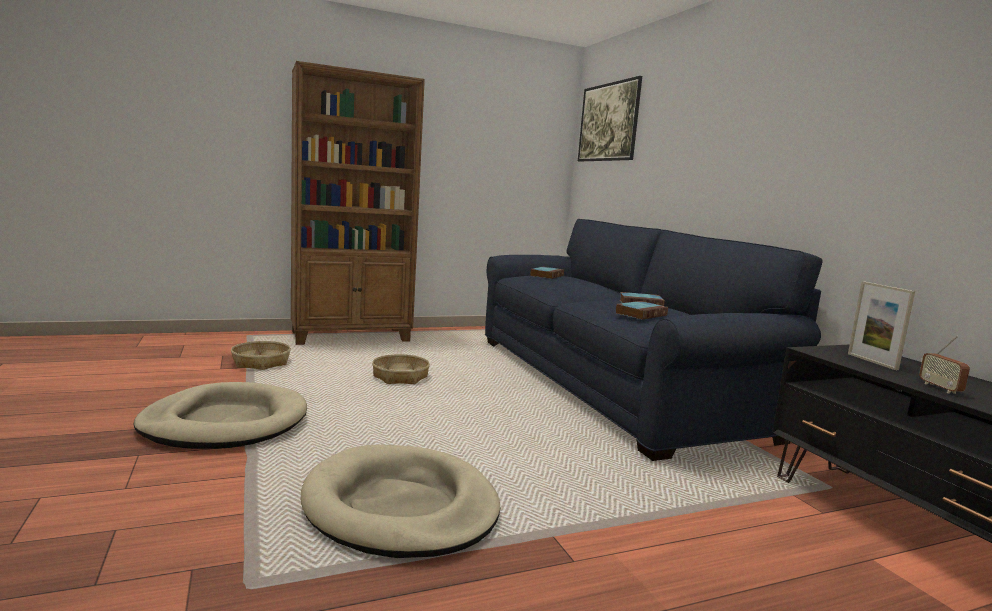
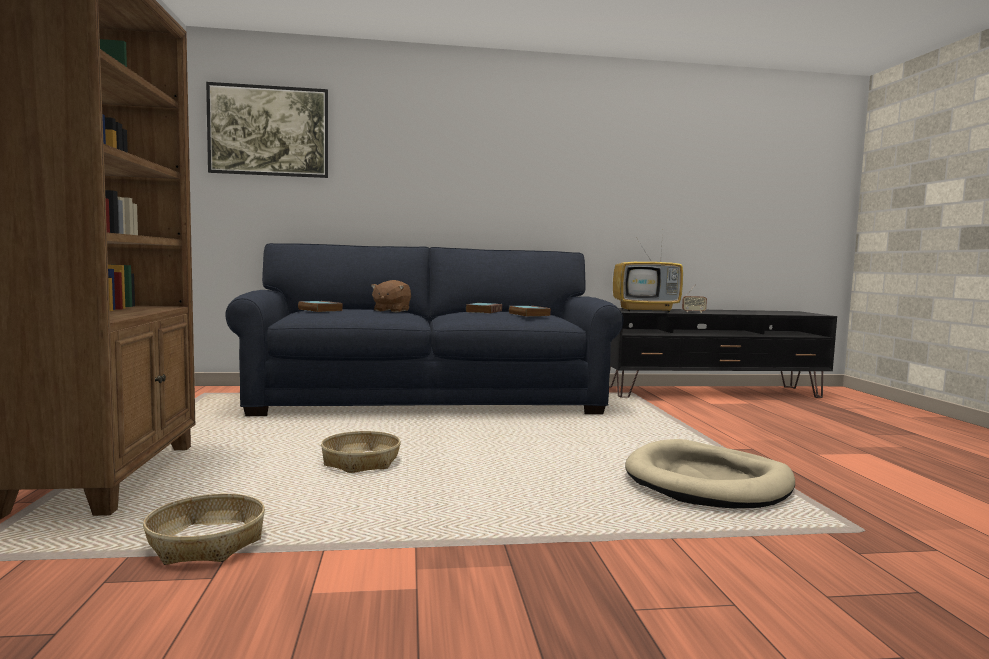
camera: 75 degrees left, 5 degrees down
(225, 423) = (512, 557): beige dog bed -> none
(588, 287) = (391, 311): none -> brown plush toy
(872, 361) = (646, 310): picture frame -> television

